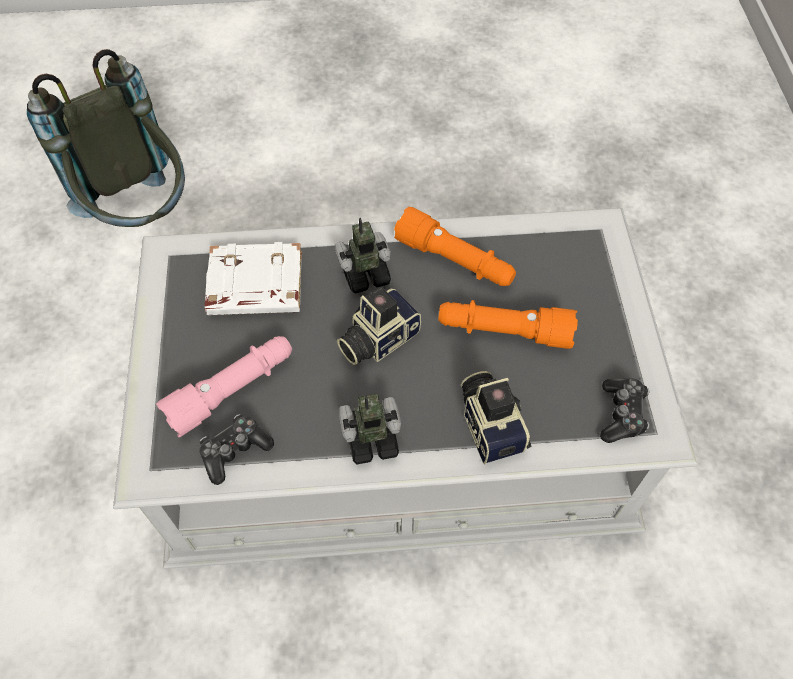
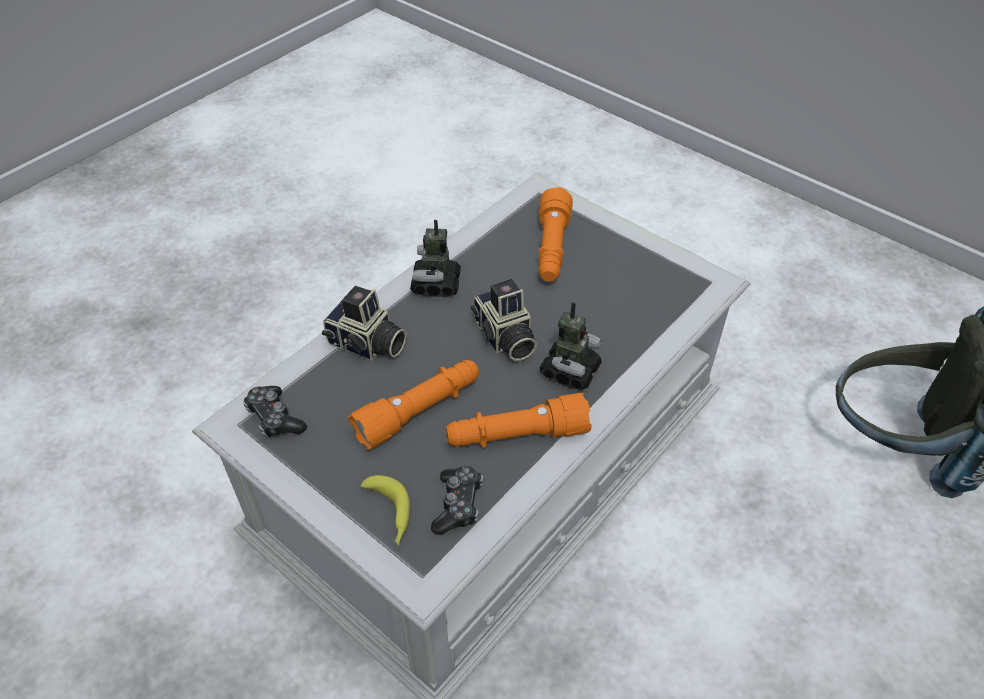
camera: 135 degrees right, 10 degrees down
(232, 390) = (552, 248): pink flashlight -> orange flashlight
(235, 451) = (507, 227): game controller -> game controller (458, 505)
(254, 286) = (629, 306): white book -> none
(371, 439) = (436, 284): toy robot -> toy robot turned 150 degrees clockwise
(377, 339) = (504, 338): camera -> camera turned 150 degrees clockwise
(591, 276) = (389, 514): none -> banana

